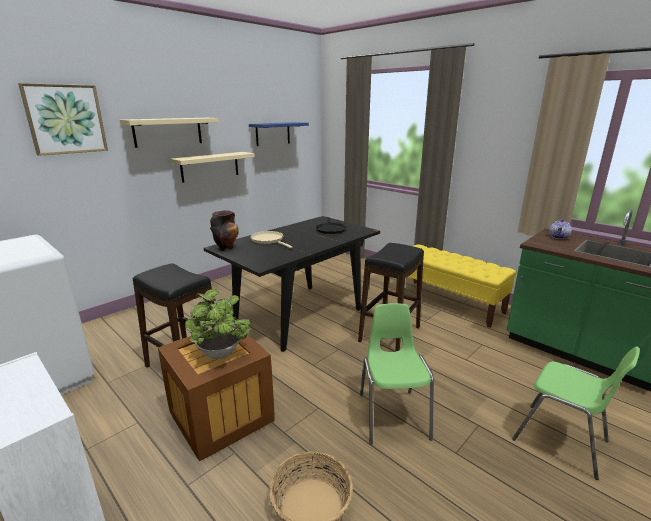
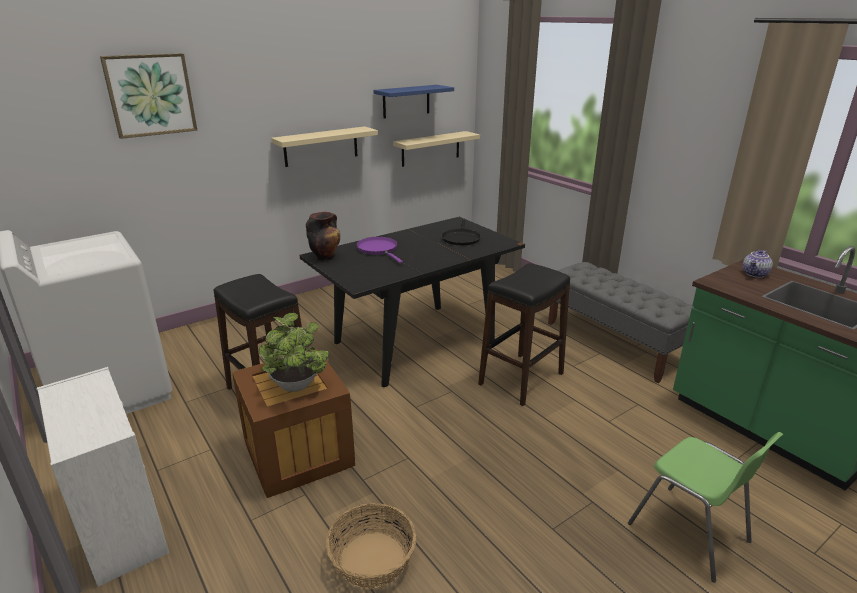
camera: 10 degrees right, 5 degrees up
(168, 132) = (269, 104): beige shelf -> beige shelf (430, 148)
(268, 240) = (379, 249): beige frying pan -> purple frying pan
(392, 415) = (492, 477): green chair -> none
(448, 302) = (614, 343): yellow bench -> grey bench

